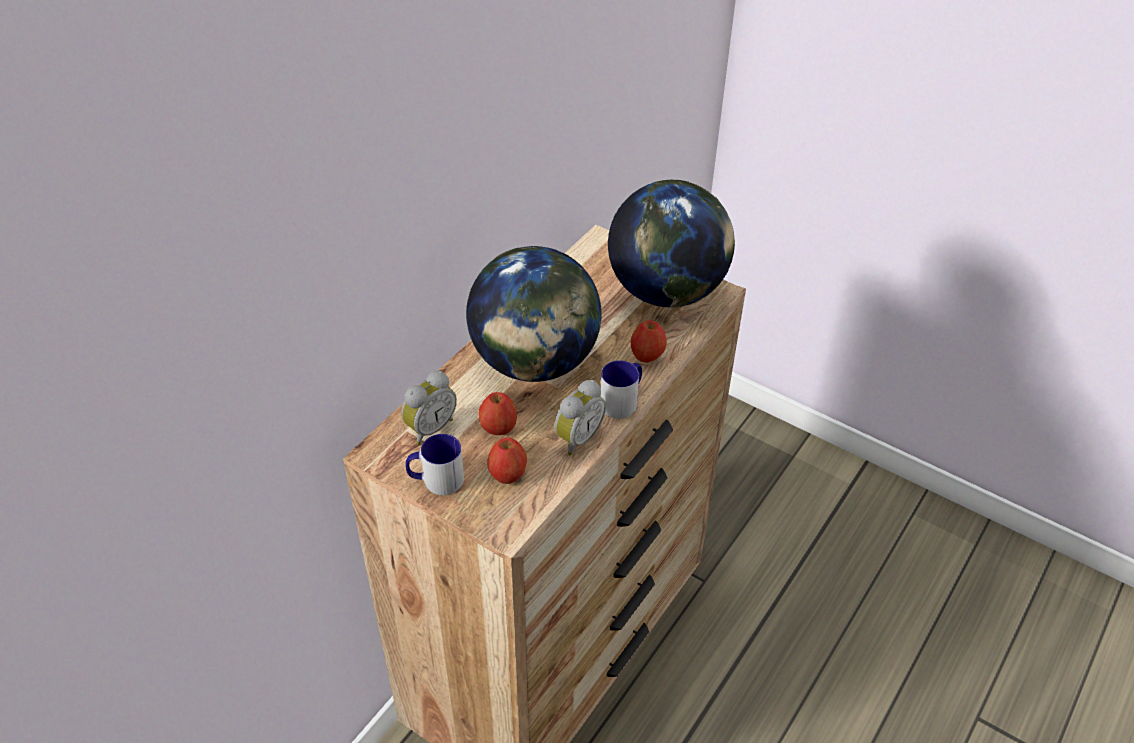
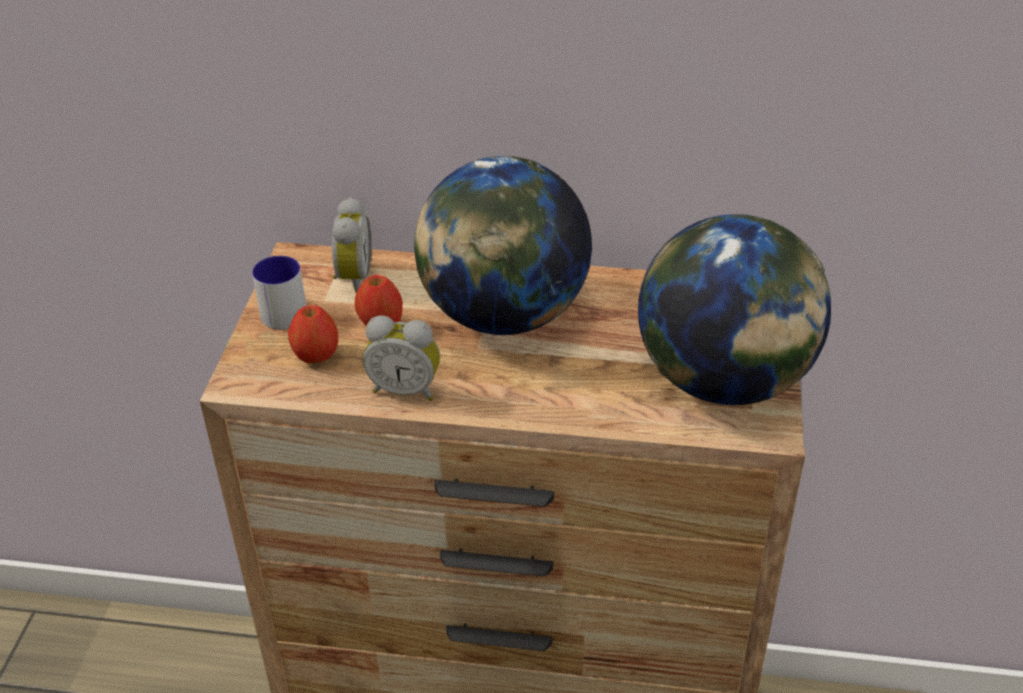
camera: 65 degrees right, 5 degrees down
(429, 427) = (351, 278): alarm clock -> alarm clock turned 105 degrees counterclockwise
(623, 400) = (493, 406): mug -> none
(647, 356) = (587, 402): apple -> none

